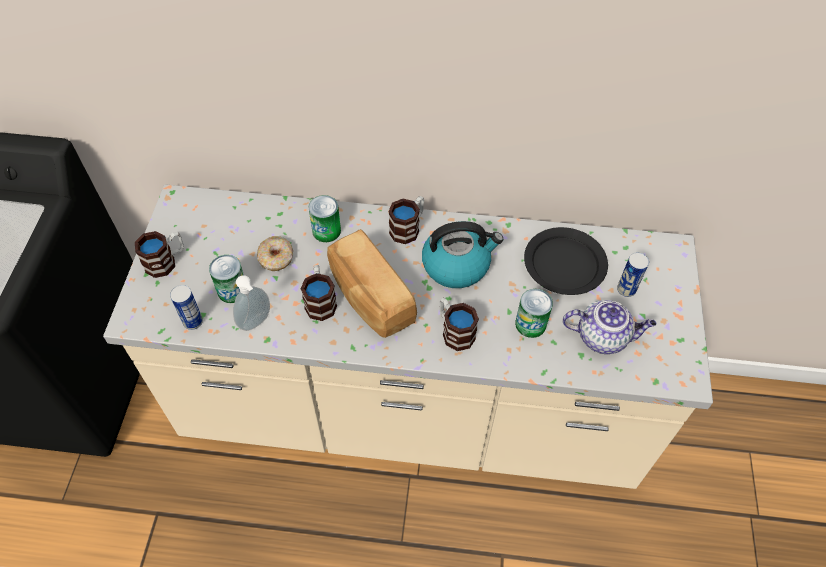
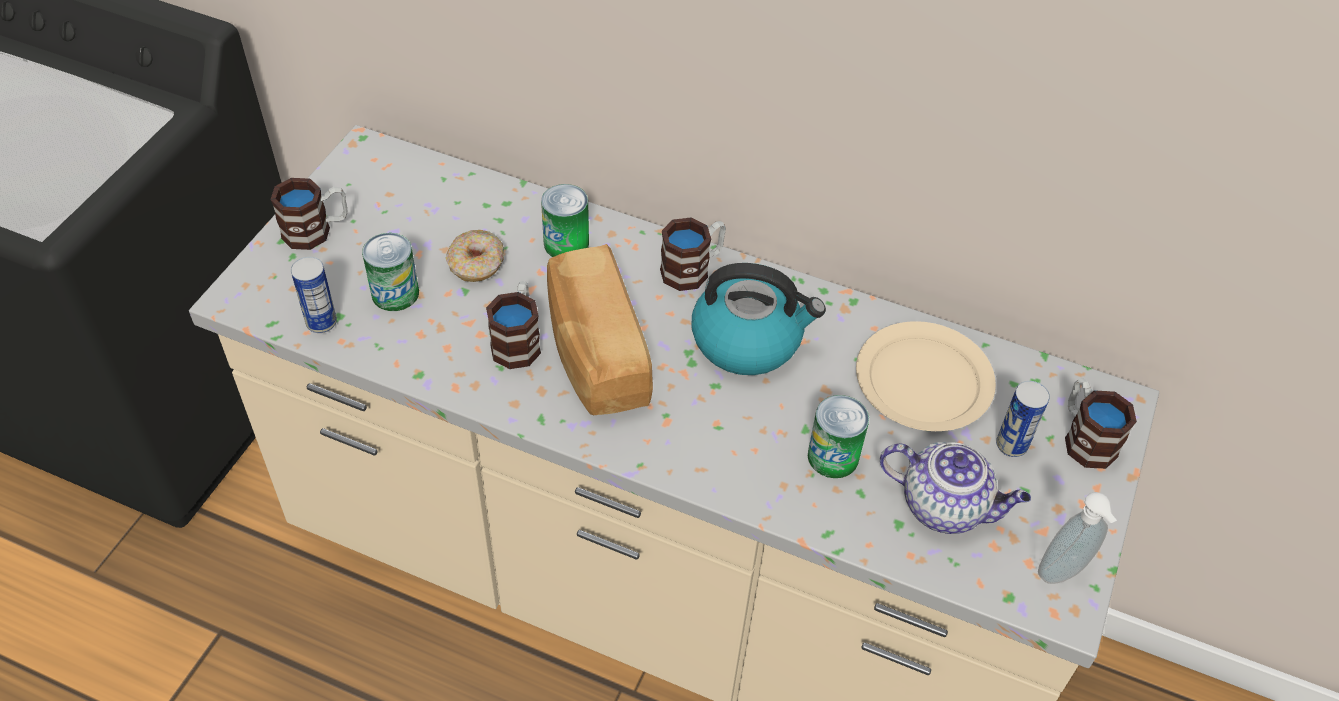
camera: 15 degrees right, 5 degrees down
(256, 323) = (412, 347): soap dispenser -> soap dispenser (1063, 573)
(454, 331) = (707, 436): mug -> mug (1084, 437)
(565, 264) = (924, 381): black plate -> beige plate

